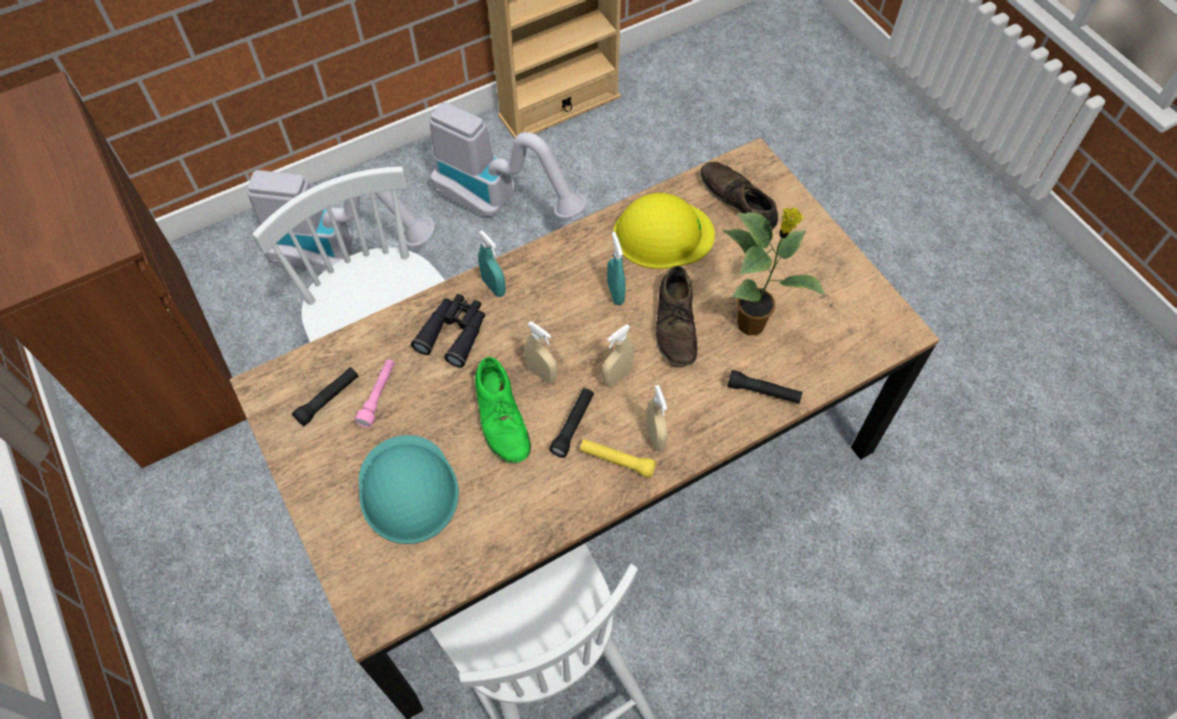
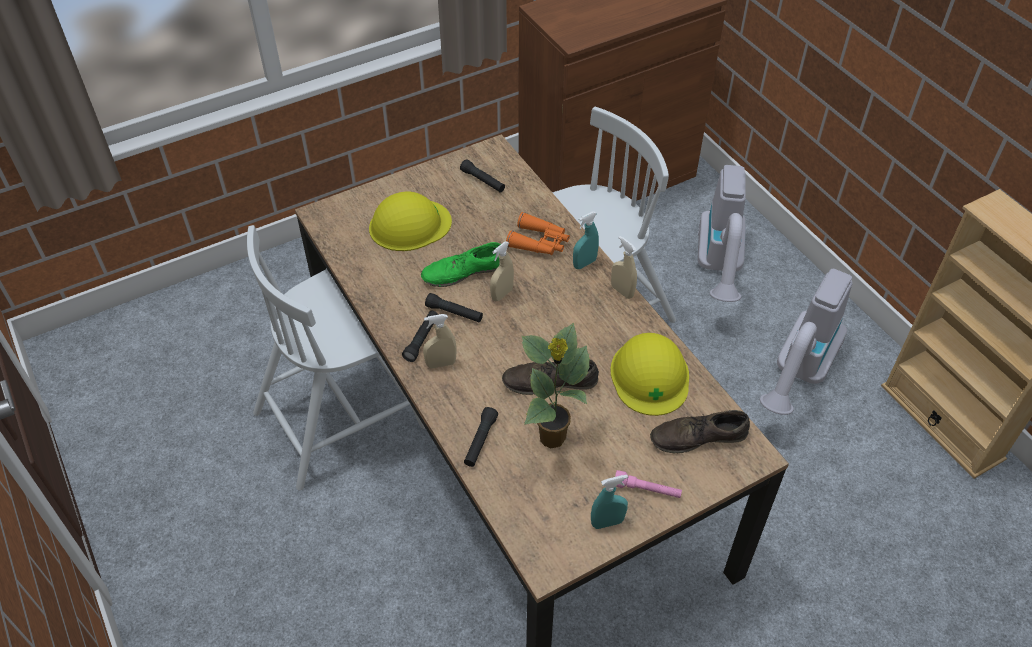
camera: 90 degrees right, 10 degrees down
(378, 396) = (485, 205): pink flashlight -> pink flashlight (647, 490)
(407, 489) = (409, 225): turquoise hard hat -> yellow hard hat
(454, 333) = (539, 242): black binoculars -> orange binoculars
(615, 293) = (582, 341): turquoise spray bottle -> turquoise spray bottle (607, 522)
(617, 376) = (498, 341): beige spray bottle -> beige spray bottle (622, 291)
(617, 461) = (421, 339): yellow flashlight -> black flashlight
(738, 200) = (698, 437): brown shoe -> brown shoe turned 150 degrees counterclockwise

